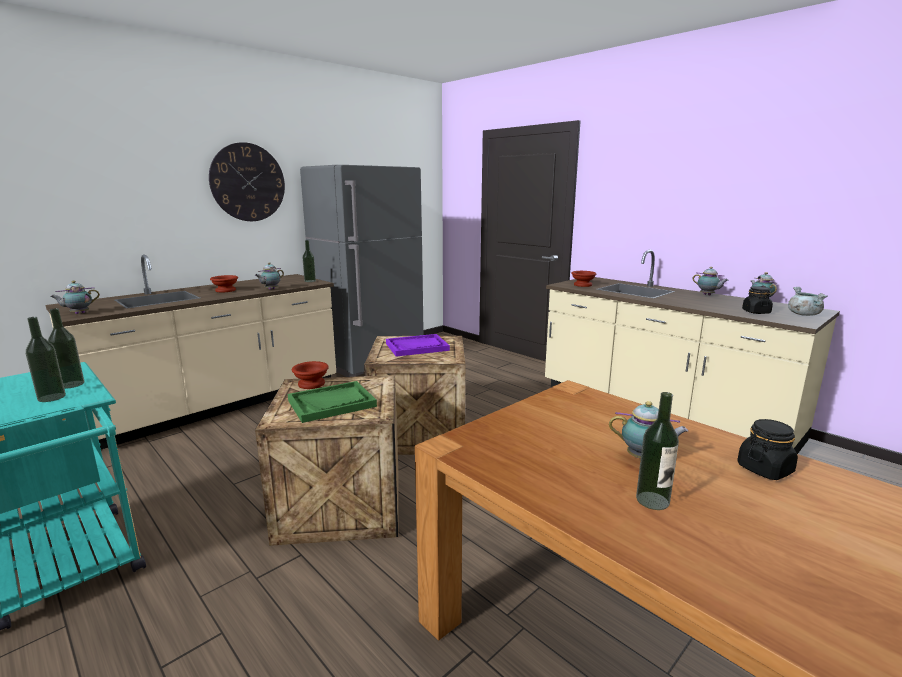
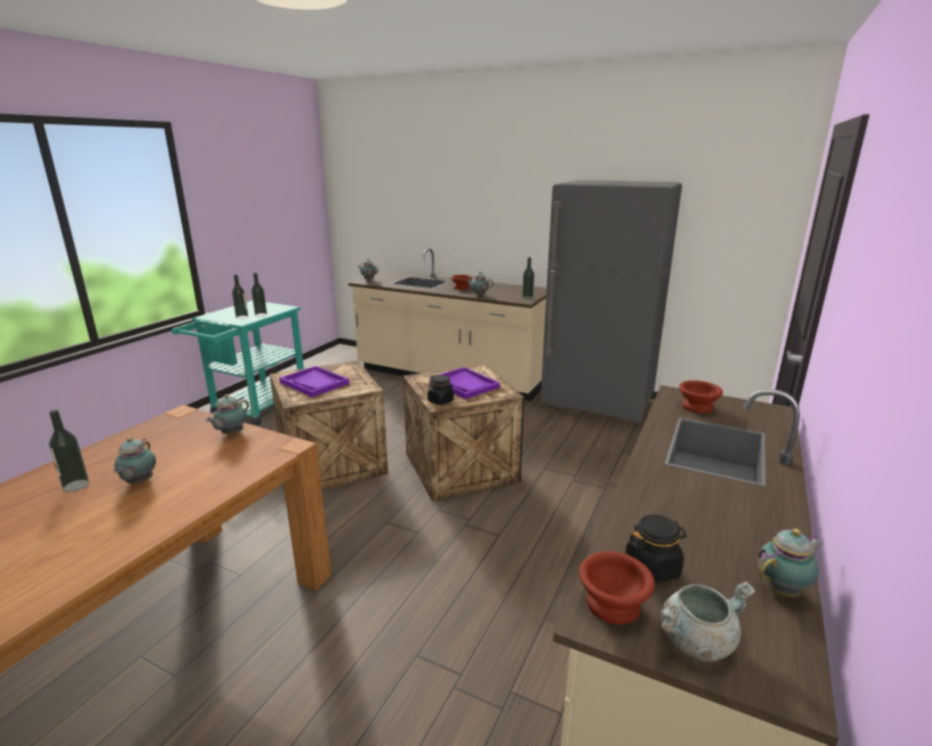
camera: 70 degrees right, 5 degrees up
(248, 182) = (524, 195): wall clock -> none
(312, 384) = (350, 369): brown bowl -> brown bowl (615, 604)
(332, 403) = (314, 383): green tray -> purple tray
(708, 295) = (773, 522): teapot -> teapot (231, 434)
(765, 469) = (99, 540): black jar -> black jar (440, 401)

